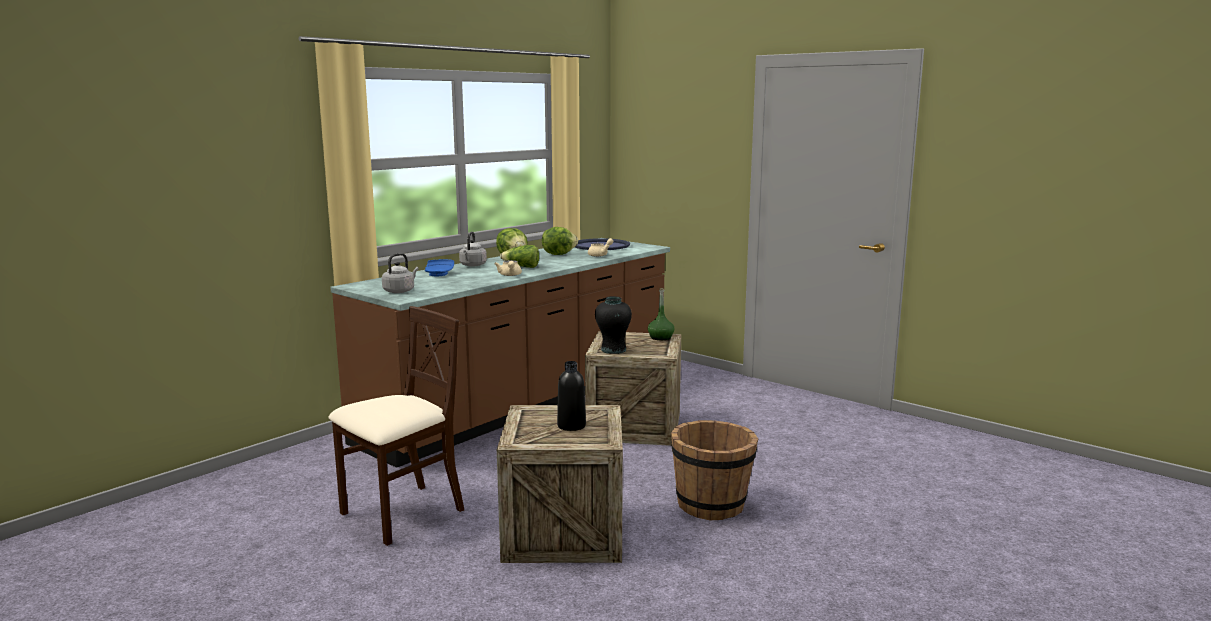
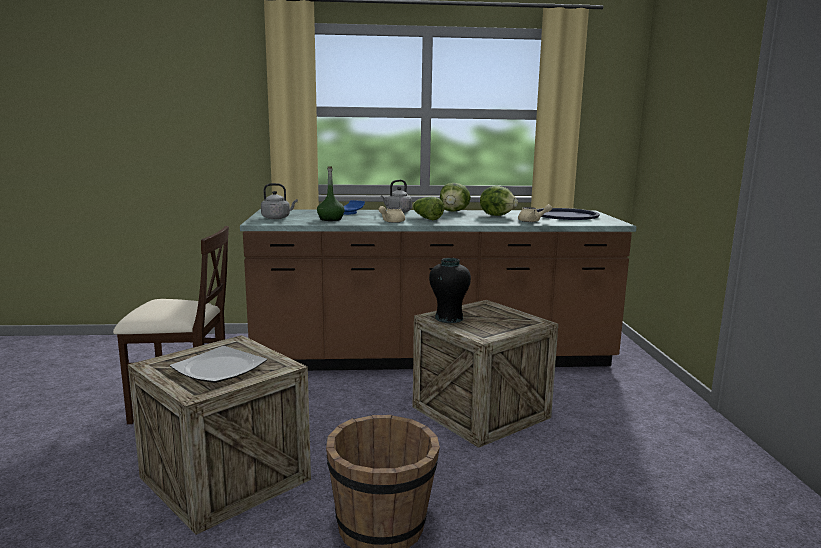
camera: 45 degrees right, 0 degrees up
(571, 426) = (220, 368): black bottle -> plate
(660, 337) = (526, 320): green bottle -> green bottle (330, 219)

